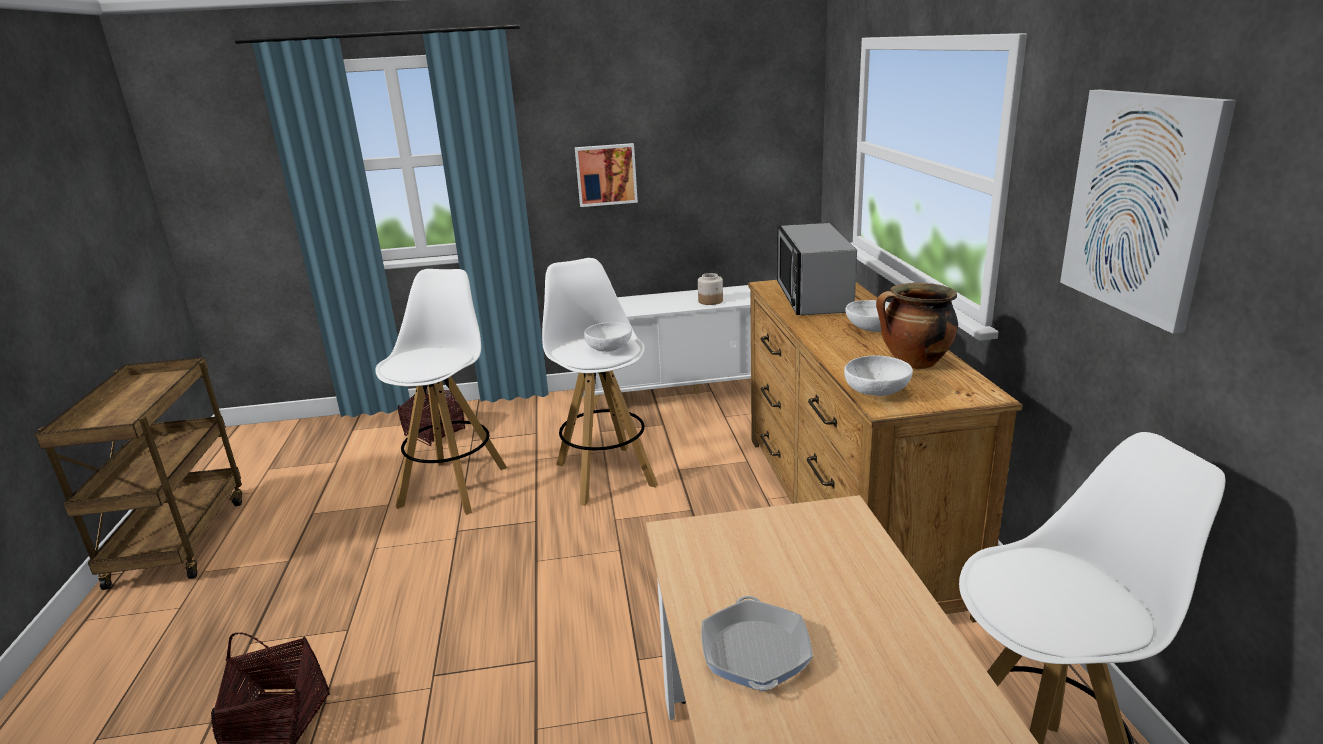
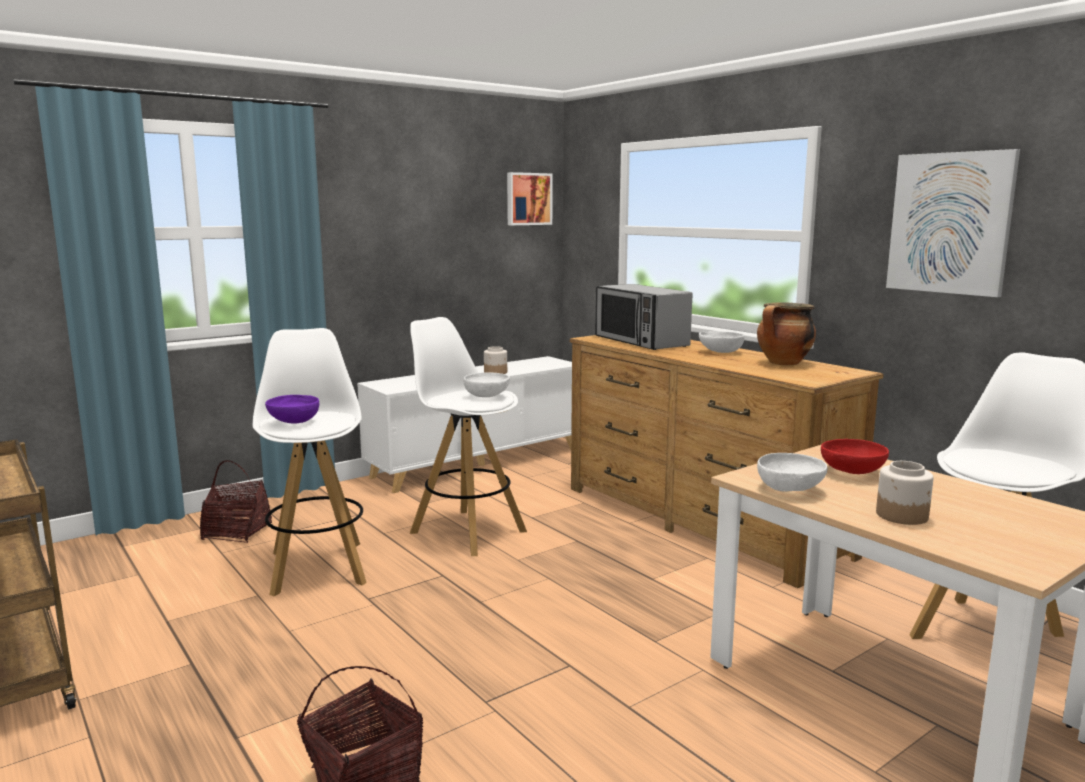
camera: 30 degrees left, 10 degrees down
(411, 361) = (293, 421): none -> purple bowl
(606, 174) = (392, 255): picture -> picture (528, 199)
(755, 652) = (902, 515): frying pan -> jar
(810, 558) = (852, 473): none -> red bowl
(877, 393) = (791, 377): white bowl -> white bowl (790, 490)

